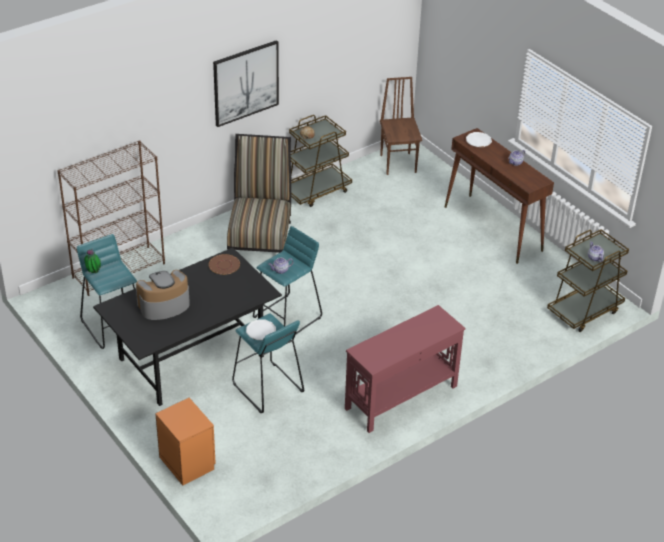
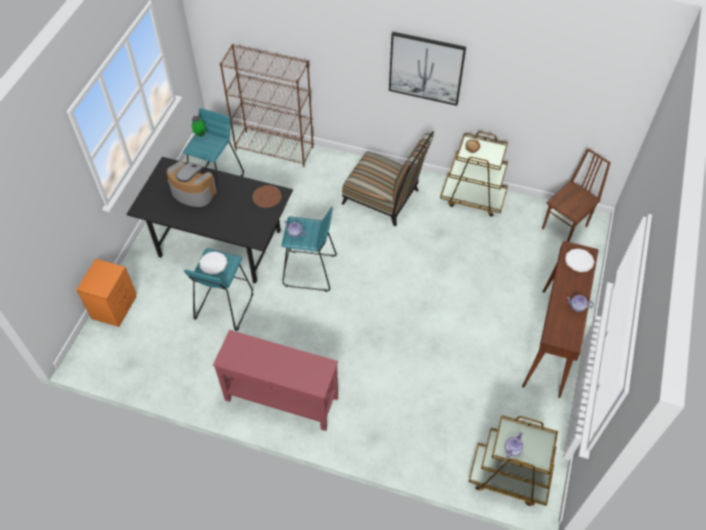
camera: 55 degrees right, 15 degrees up
(260, 236) = (385, 199): chair -> chair turned 60 degrees clockwise

